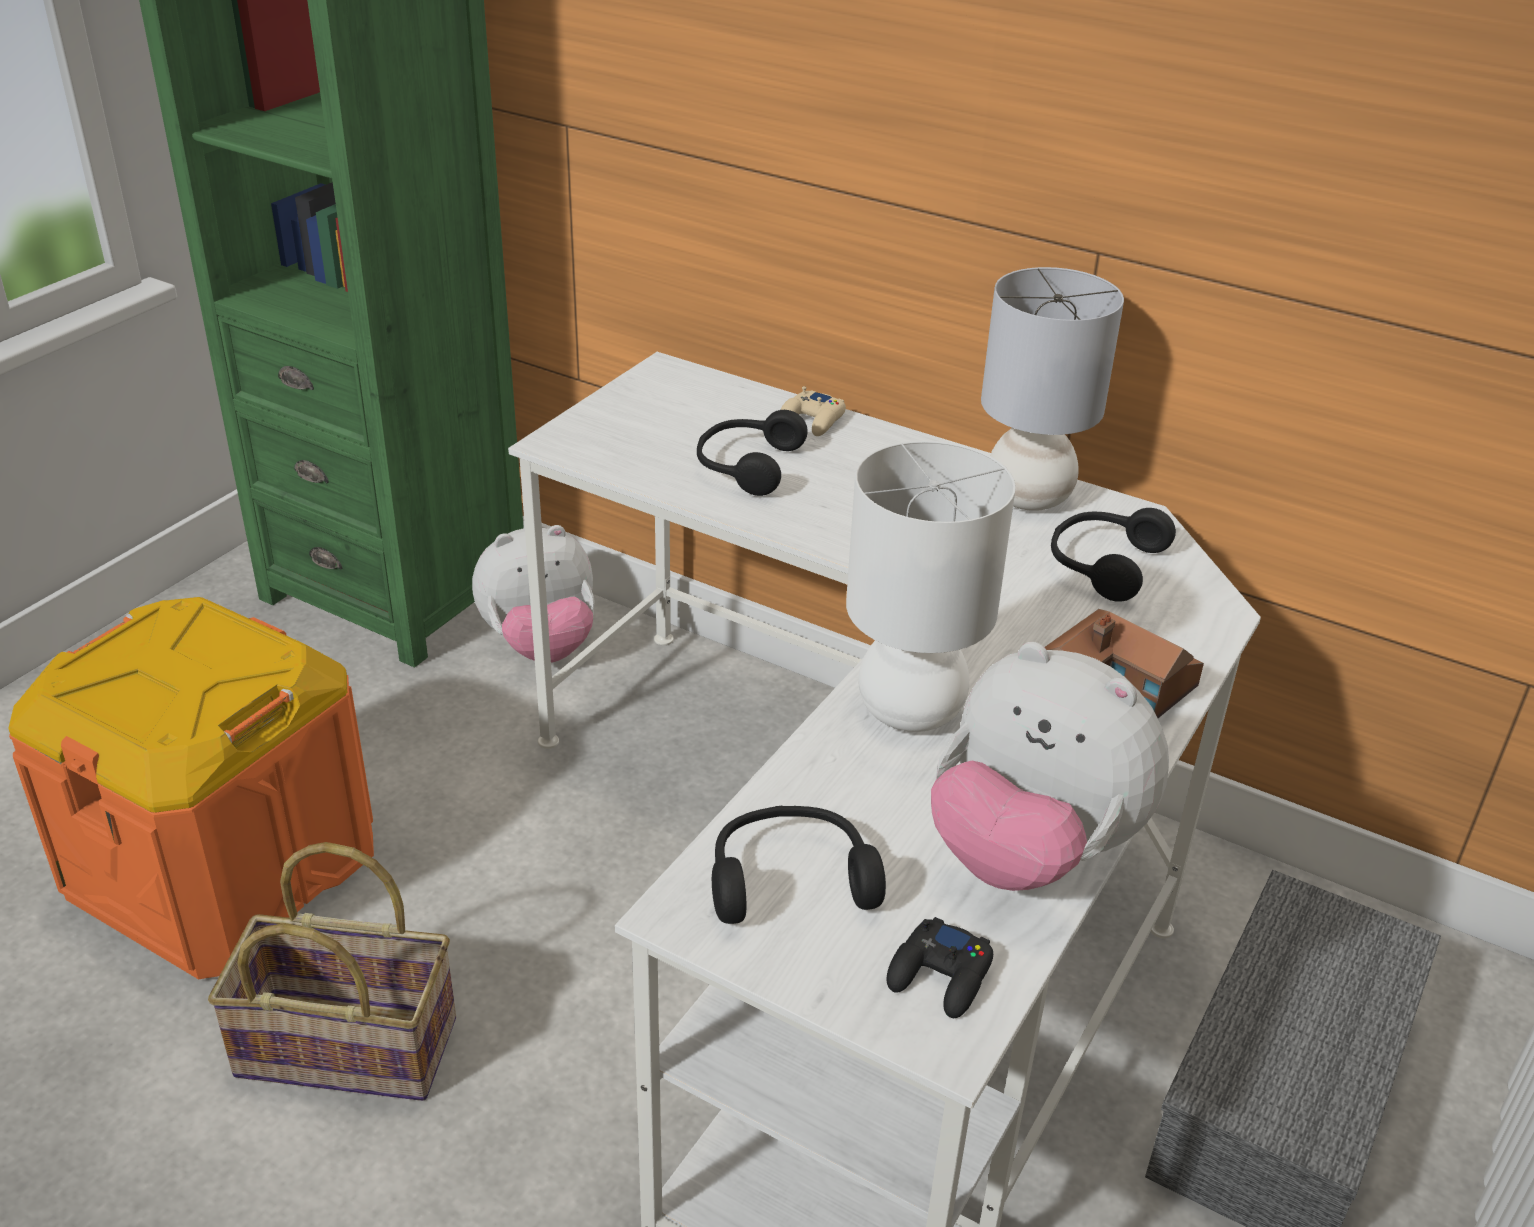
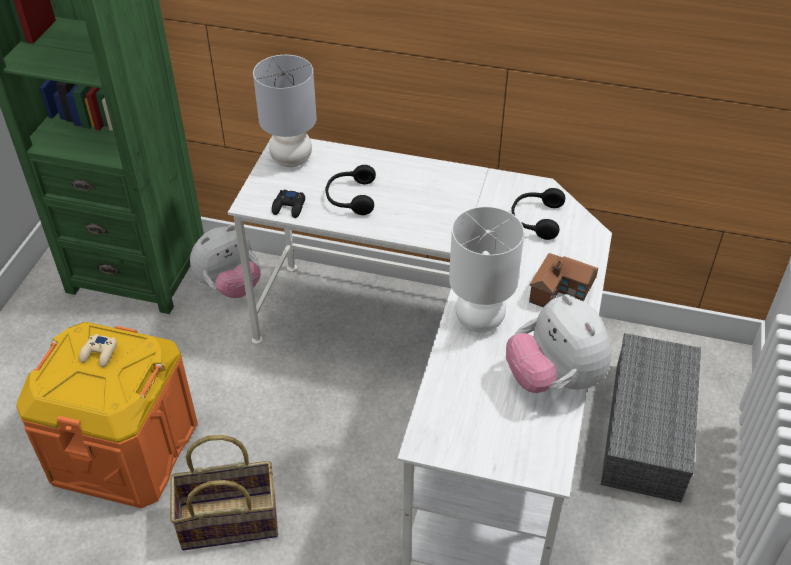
camera: 15 degrees left, 10 degrees up
(790, 878) = (461, 417): black headphones -> none
(812, 420) = (371, 162): beige game controller -> beige game controller (99, 354)
(940, 976) = (538, 446): black game controller -> black game controller (289, 207)
(1027, 498) = (489, 188): grey table lamp -> grey table lamp (291, 159)
(1031, 853) = (554, 379): plush toy -> plush toy turned 45 degrees clockwise

